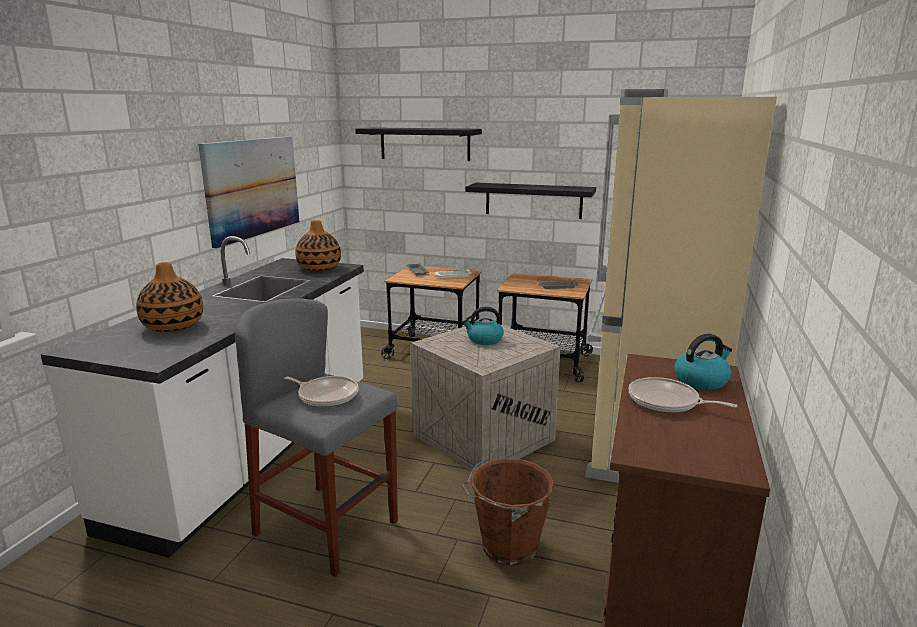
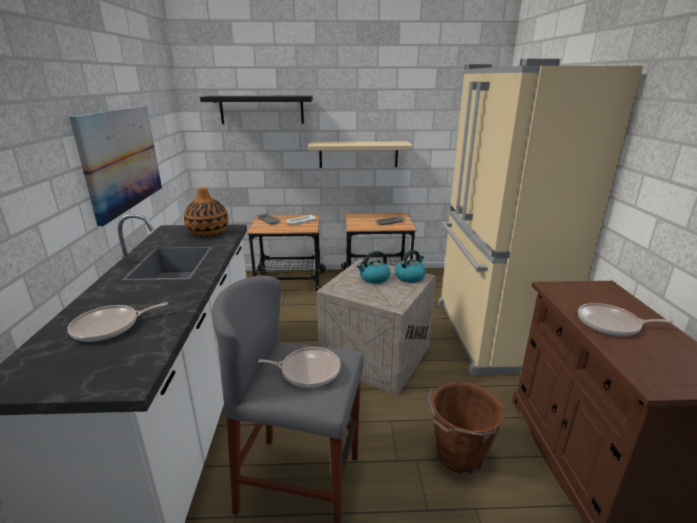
camera: 20 degrees left, 5 degrees up
(173, 326) = (110, 327): vase -> frying pan
(533, 200) = (358, 154): black shelf -> beige shelf
(701, 381) = (608, 299): kettle -> kettle (410, 277)

